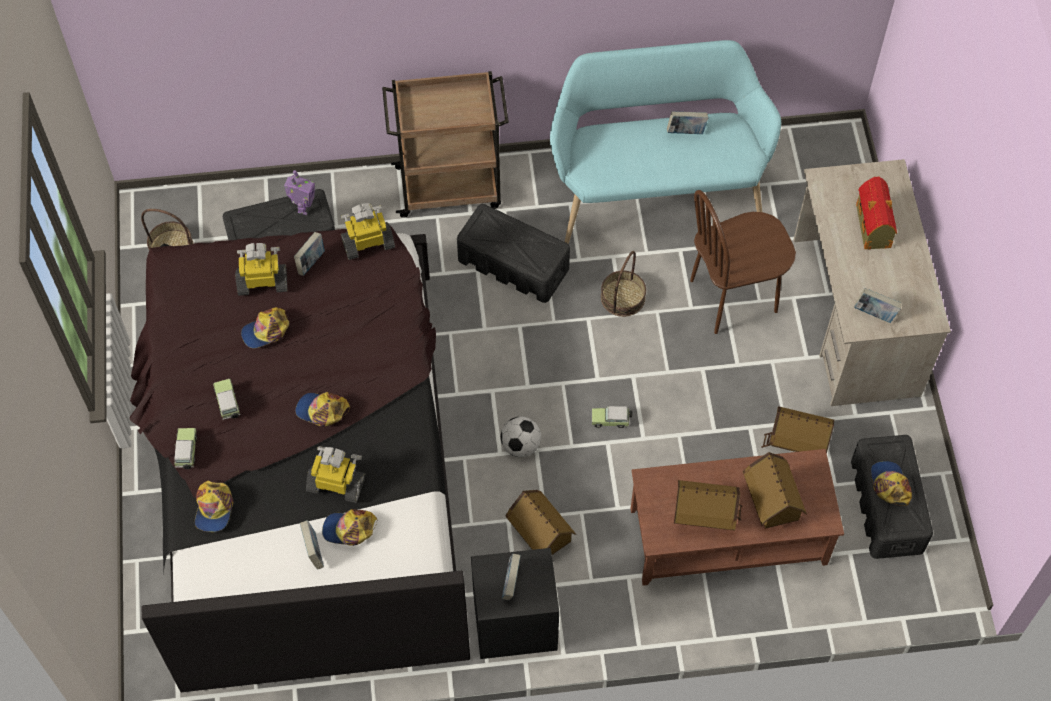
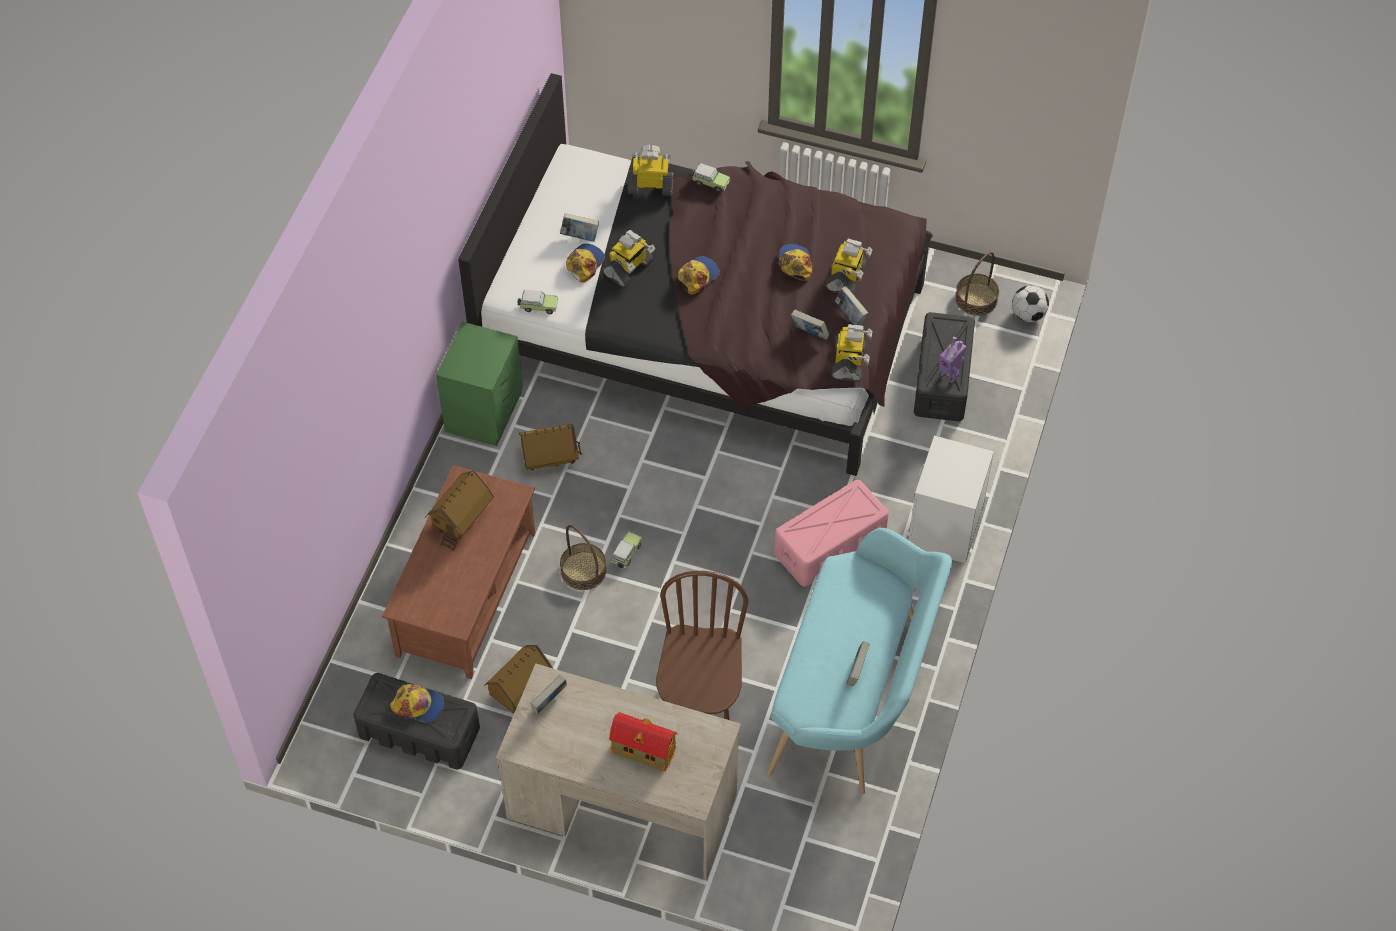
camera: 115 degrees right, 5 degrees down
(214, 508) = (651, 186): cap -> toy robot
(228, 404) = (739, 219): toy car -> toy car (538, 306)
(450, 187) = (944, 528): brown cart -> white nightstand
(511, 583) = (478, 352): book -> book (809, 333)
(513, 623) = (486, 411): black nightstand -> green nightstand
(514, 265) = (829, 545): black storage box -> pink storage box
(520, 445) = (640, 478): football -> football (1028, 314)
(623, 297) = (748, 618): basket -> basket (583, 570)
(770, 503) = (442, 574): toy house -> none

